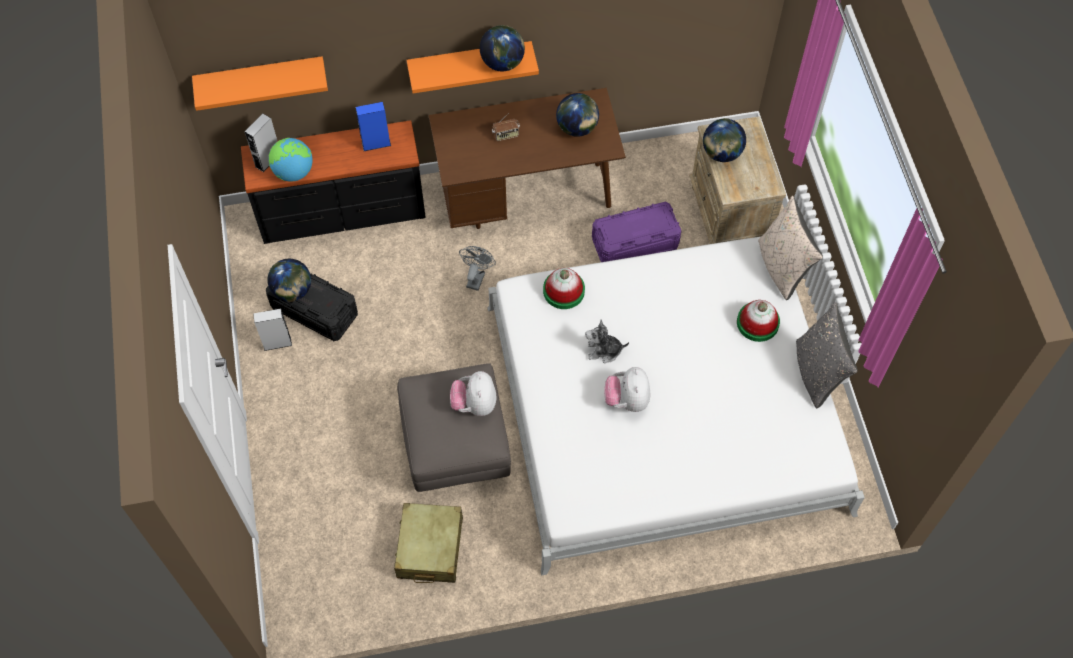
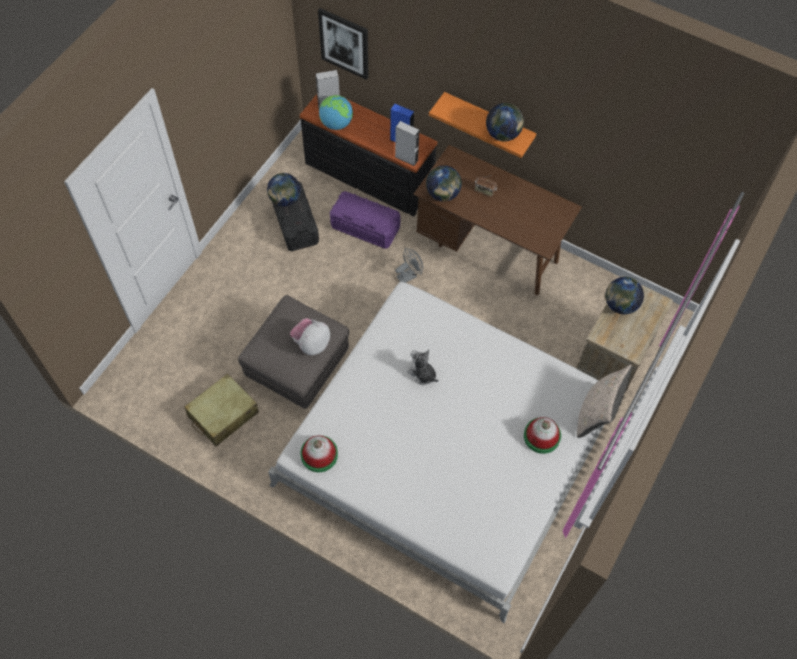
camera: 40 degrees right, 0 degrees up
(260, 77) = (344, 43): orange shelf -> picture
(277, 343) = (256, 227): grey speaker -> grey speaker (406, 158)
(564, 291) = (435, 318): hat -> hat (319, 454)
(577, 128) = (535, 218): globe -> globe (442, 194)
(627, 399) = (406, 416): plush toy -> none
(634, 243) = (530, 329): purple storage box -> purple storage box (365, 227)
(817, 373) = (549, 500): grey pillow -> none

